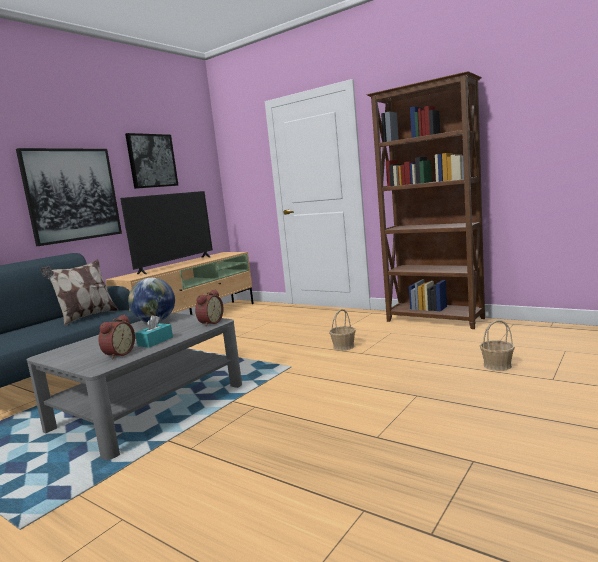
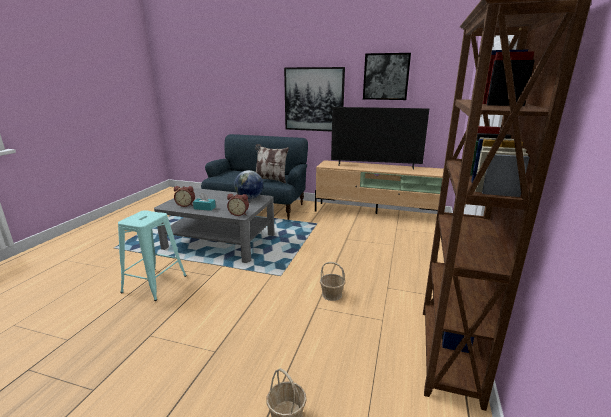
camera: 70 degrees right, 10 degrees up
(242, 450) = (155, 284): none -> turquoise stool

